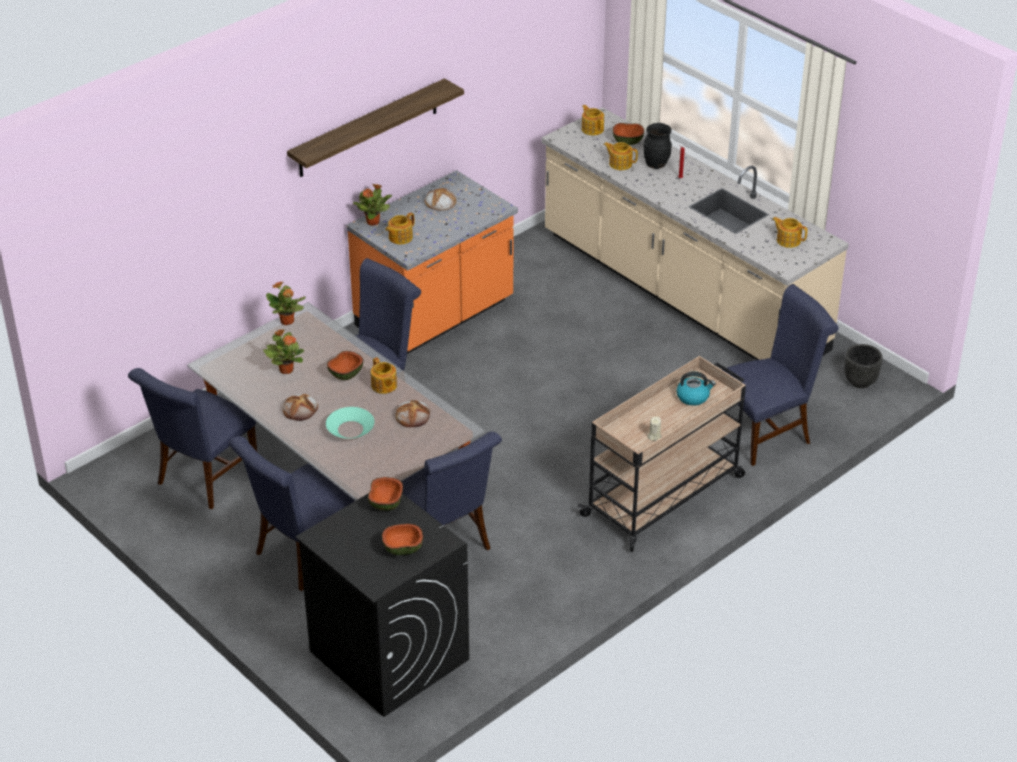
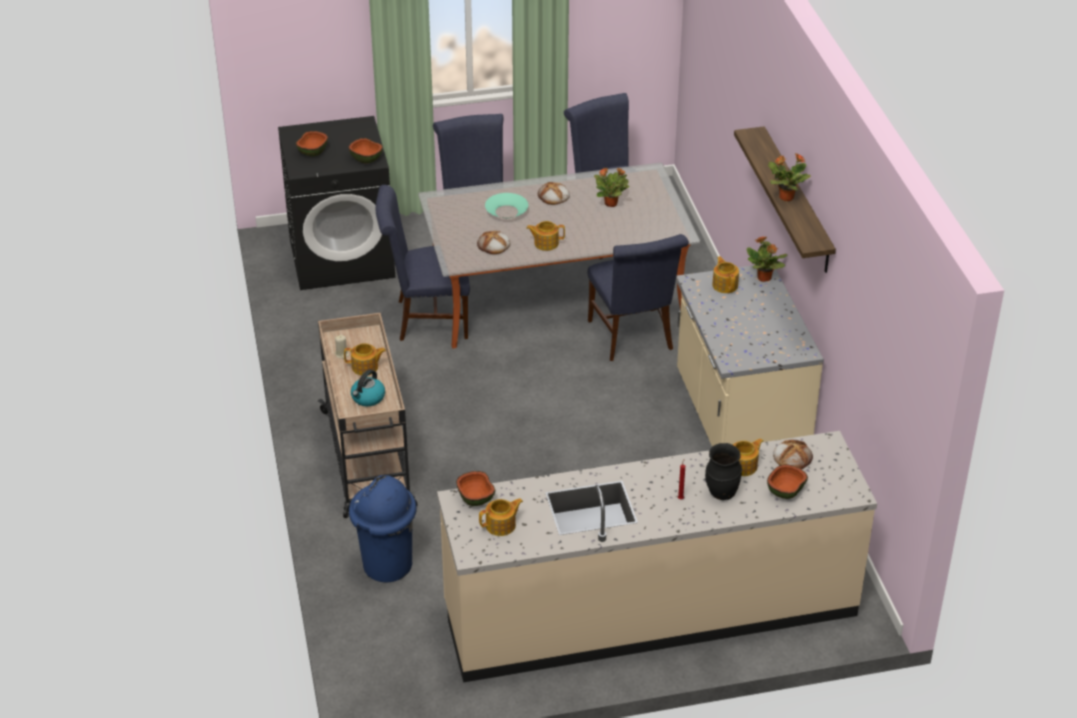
camera: 120 degrees right, 0 degrees up
(287, 321) = (678, 222): potted plant -> potted plant (785, 197)
(345, 374) = (579, 230): bowl -> bowl (476, 498)
(435, 316) = (738, 420): orange counter -> beige counter
(440, 202) = (768, 328): bread -> bread (792, 457)
(592, 129) = (831, 475): teapot -> teapot (365, 367)
(767, 431) = (386, 565): blue chair -> blue trash can
(859, 382) = (396, 675): black planter -> none

